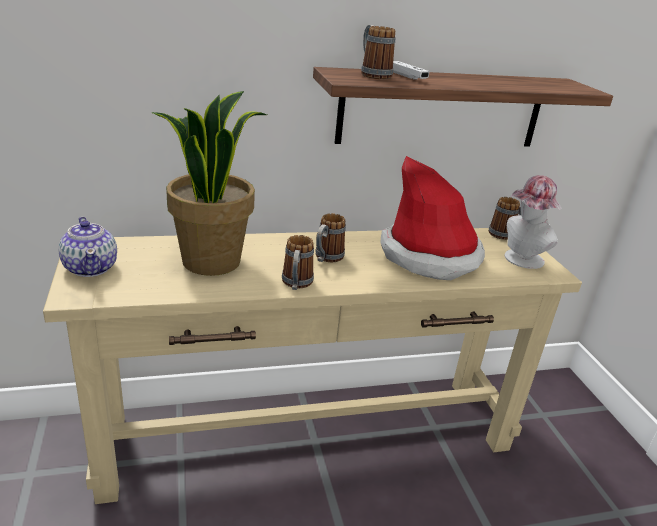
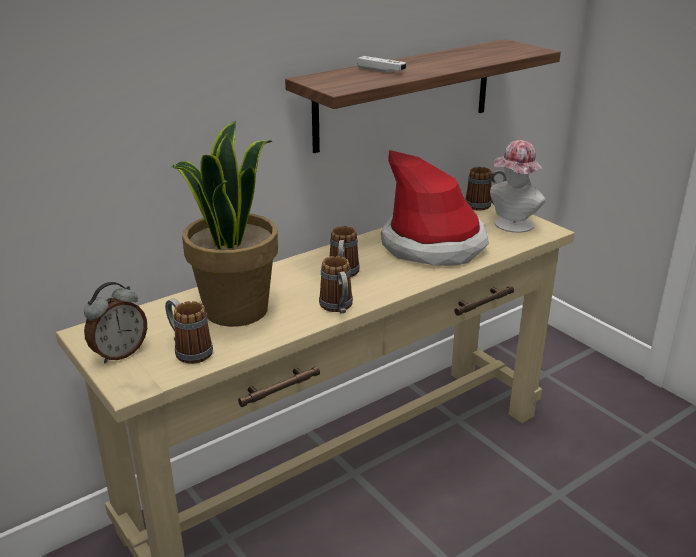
camera: 20 degrees left, 0 degrees up
(91, 268) = (119, 353): teapot -> alarm clock
(372, 74) = (349, 75): mug -> mug (188, 350)

